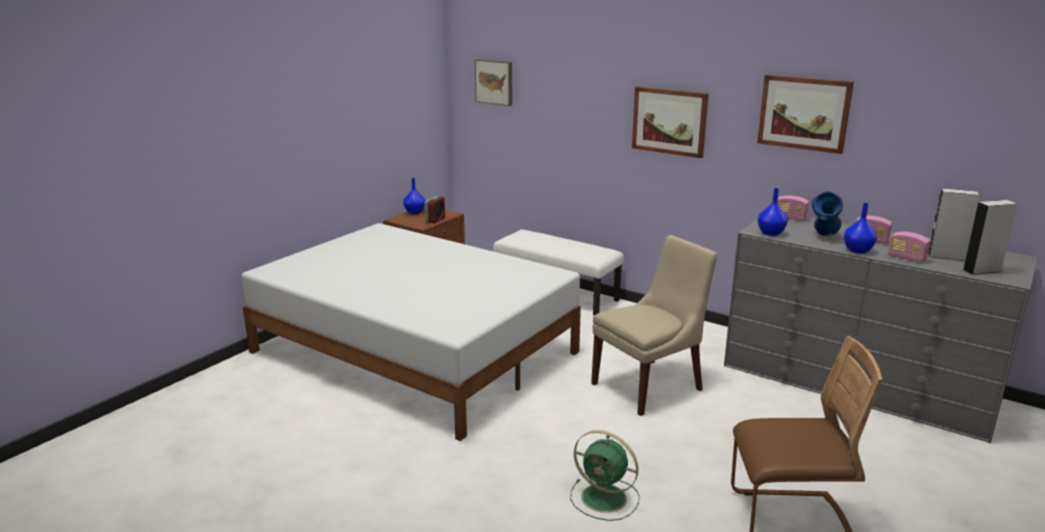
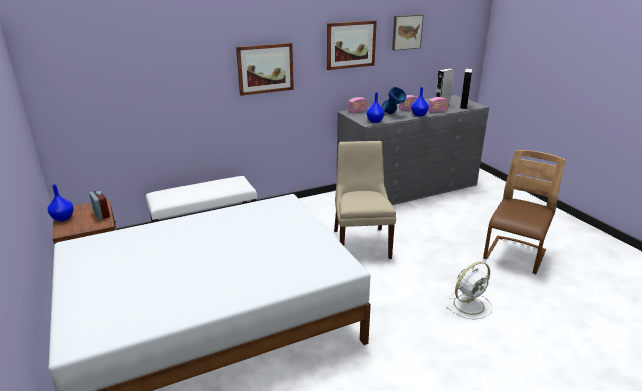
camera: 60 degrees left, 5 degrees up
(494, 82) = (86, 67): picture -> picture (406, 32)
(605, 498) = (469, 304): green fan -> white fan

